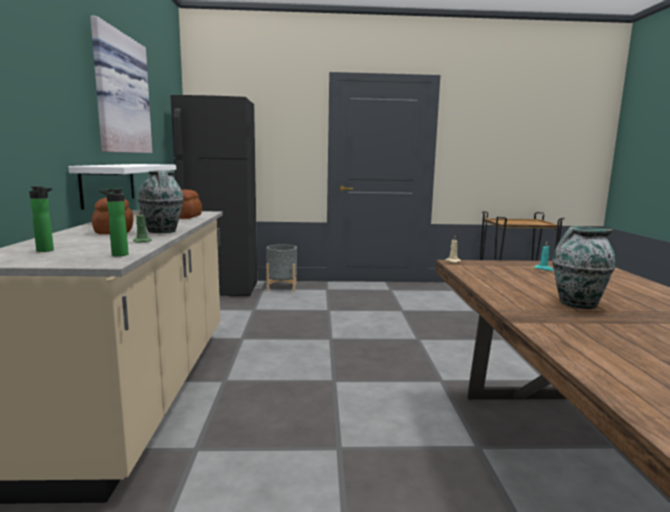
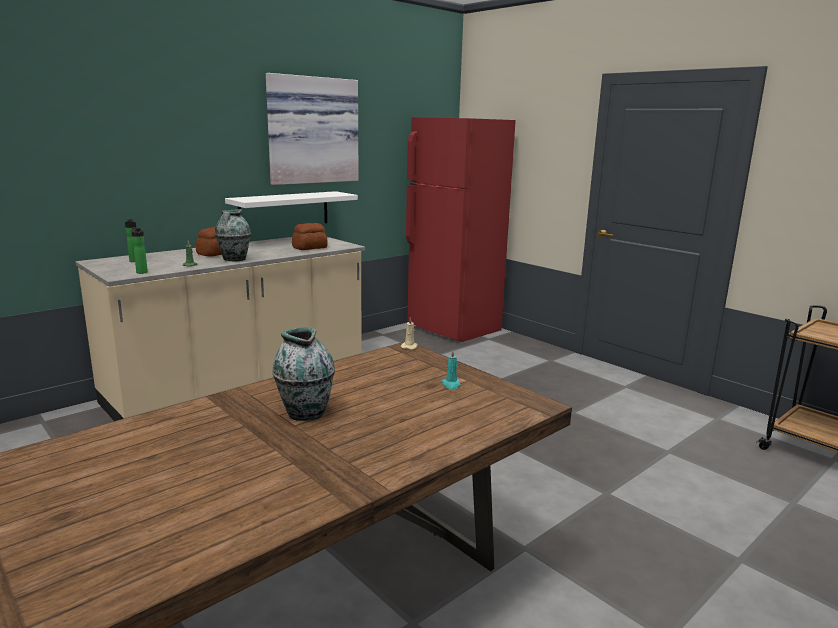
camera: 50 degrees right, 5 degrees up
(221, 289) = (453, 327): black fridge -> red fridge
(281, 287) = (509, 343): grey planter -> none

